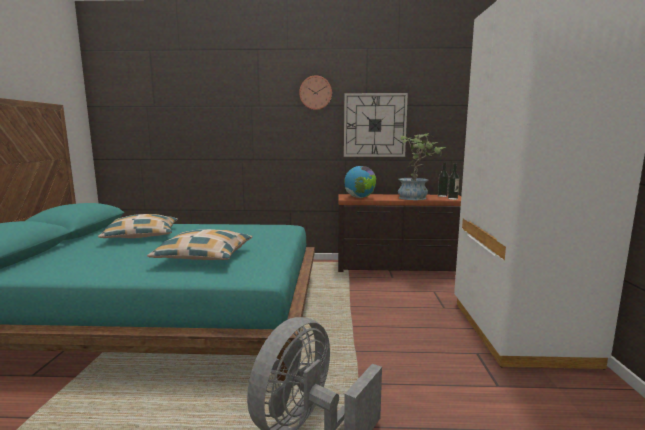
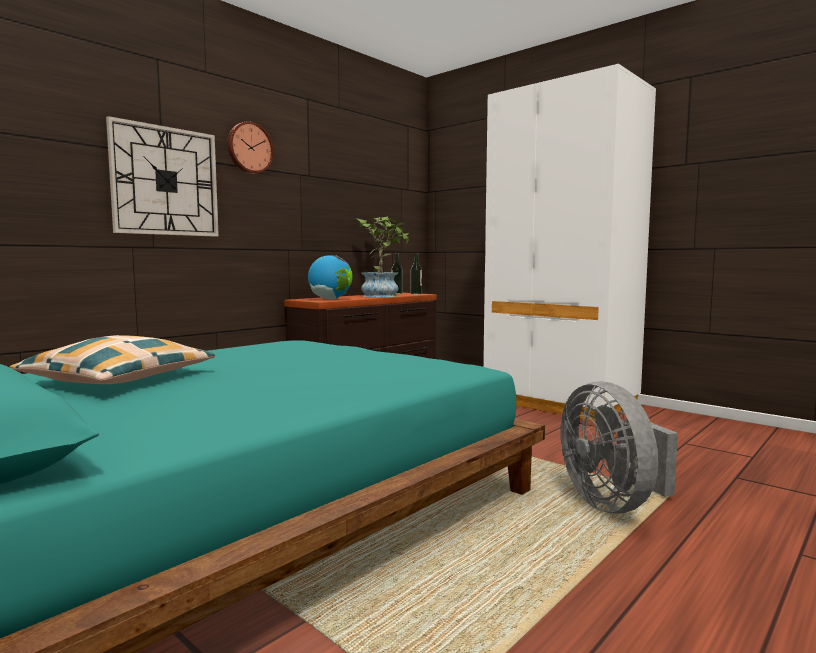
camera: 50 degrees left, 5 degrees down
(205, 256) = (352, 368): pillow -> none
(374, 125) = (321, 203): wall clock -> wall clock (165, 181)

